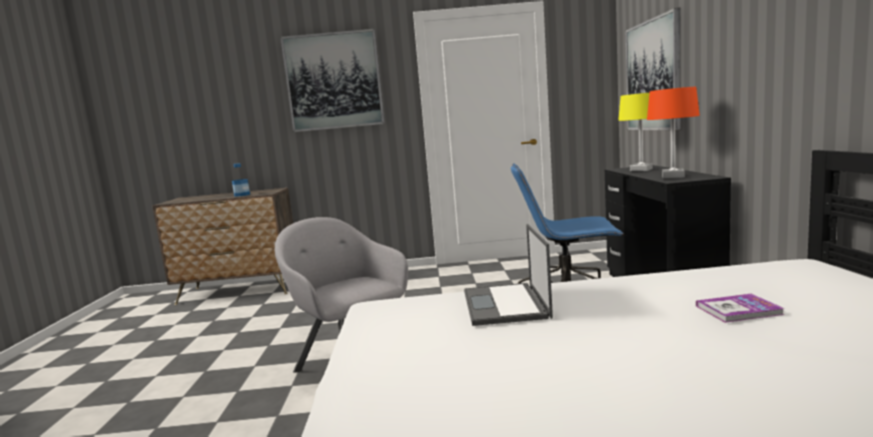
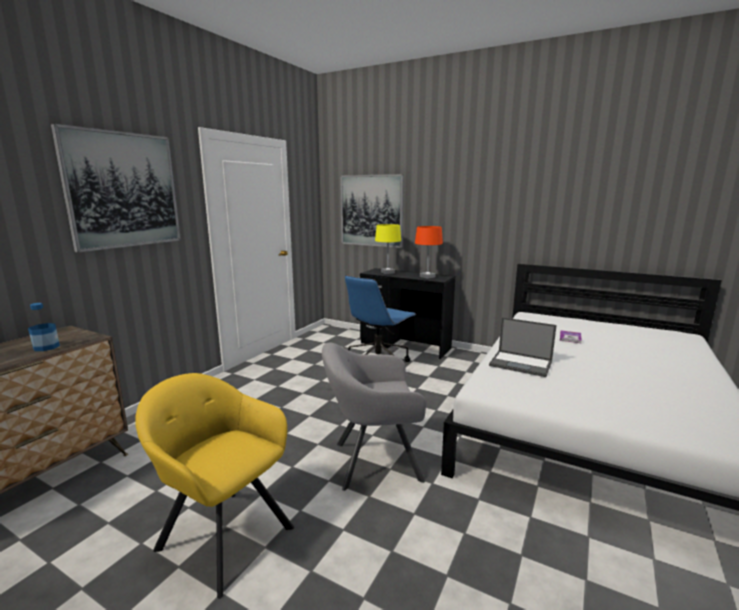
camera: 60 degrees left, 5 degrees up
(214, 352) = (222, 534): none -> yellow armchair

